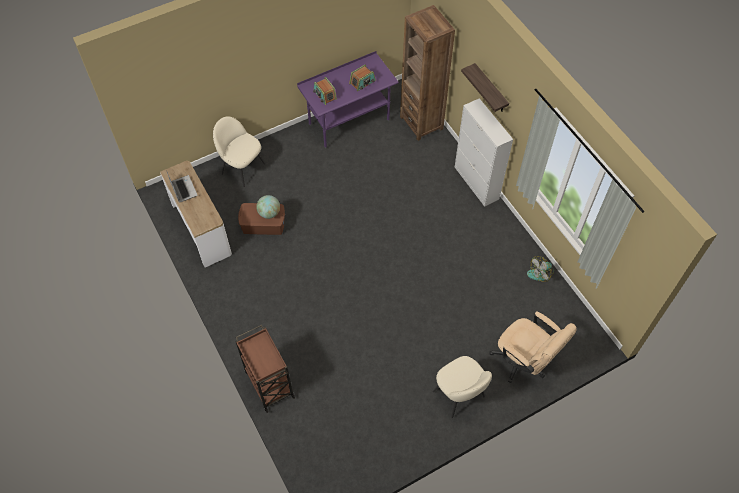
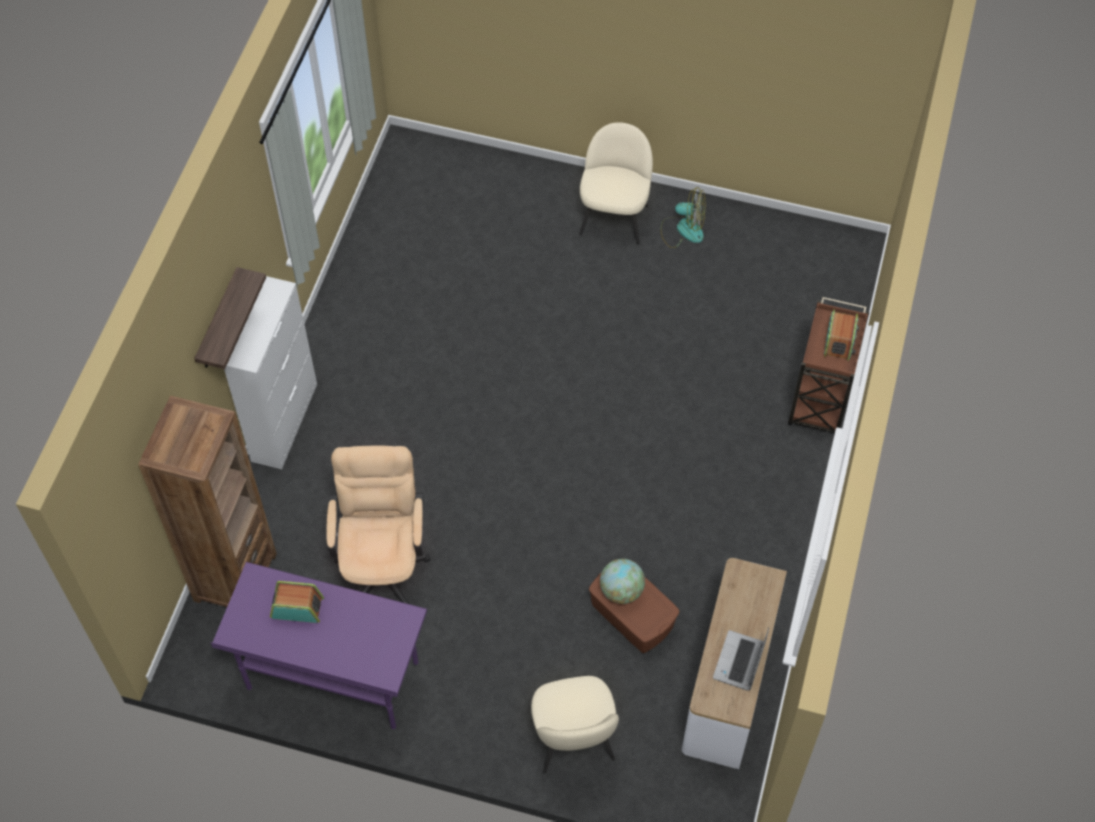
camera: 135 degrees left, 0 degrees up
(324, 95) = (377, 635): radio -> radio (839, 341)
(524, 362) = (505, 191): beige office chair -> beige office chair (383, 564)
(540, 272) = (362, 256): fan -> fan (683, 229)

